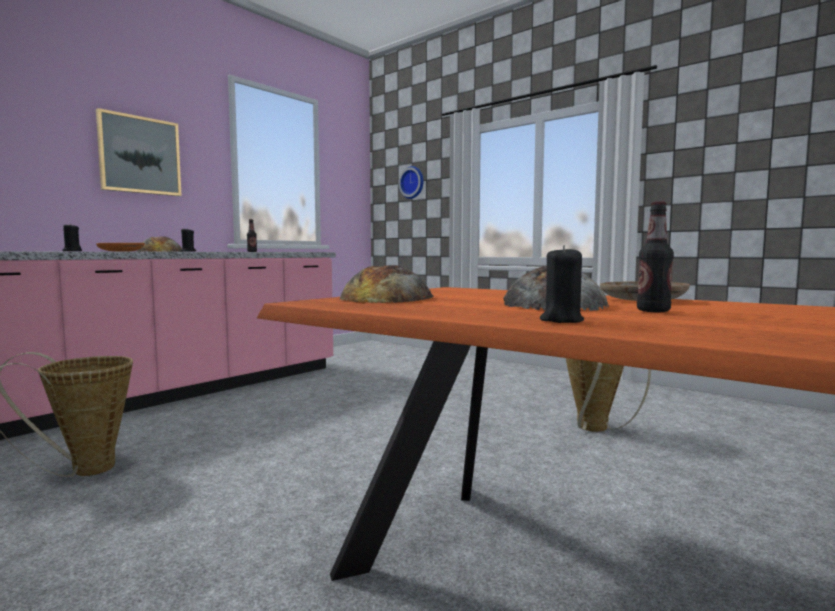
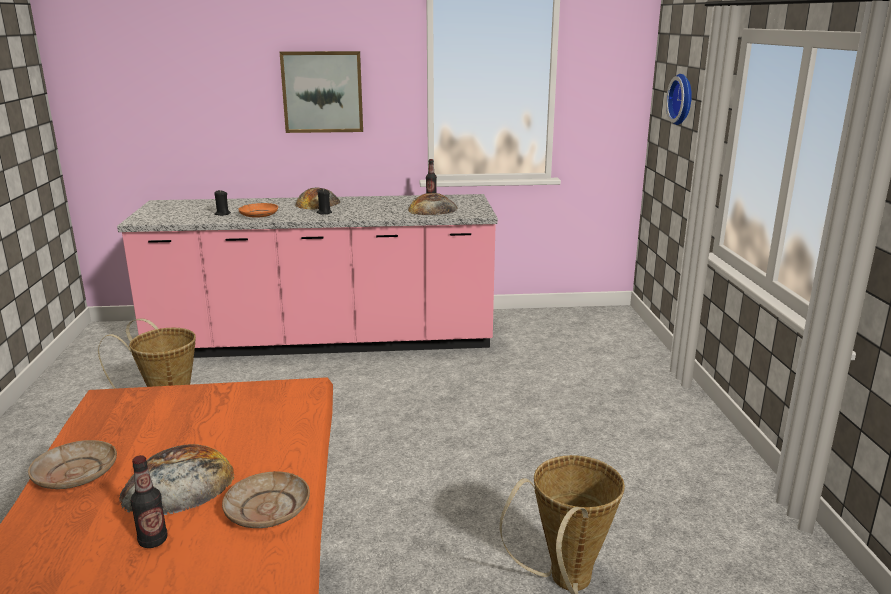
camera: 45 degrees right, 15 degrees up
(387, 297) = (171, 405): bread -> bread (432, 209)
(461, 312) = (75, 474): none -> beige plate
(561, 320) = (48, 524): black candle -> none

